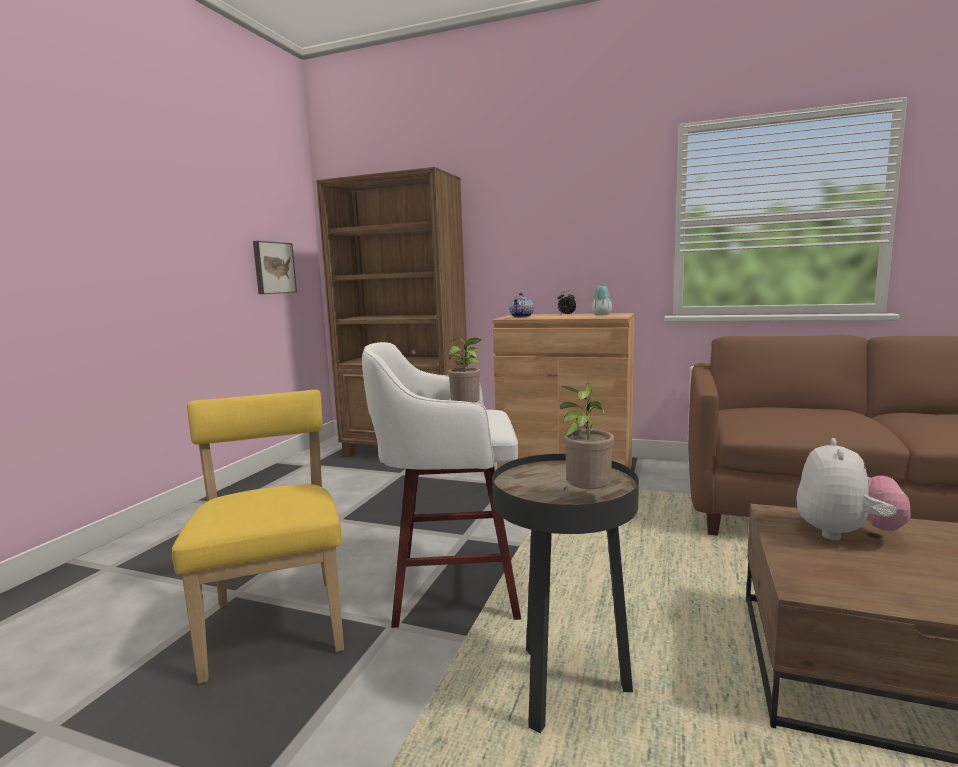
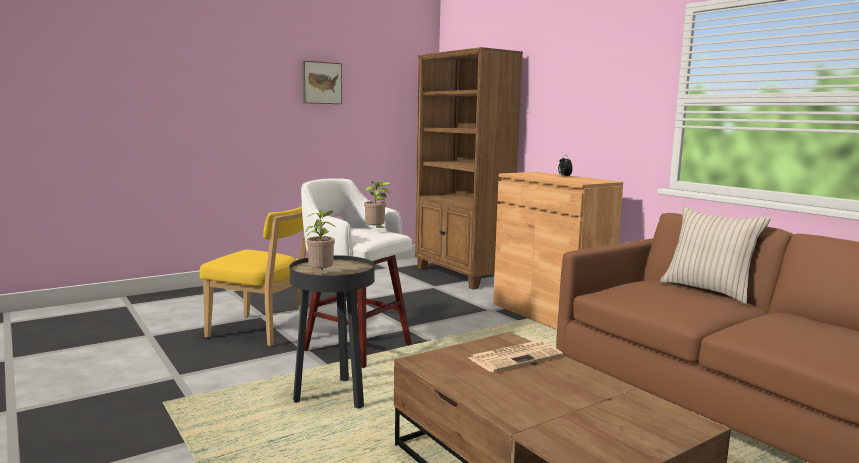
camera: 35 degrees right, 0 degrees up
(273, 268) = (389, 119): picture -> picture (321, 83)
(276, 622) = (261, 331): yellow chair -> yellow chair turned 90 degrees clockwise
(522, 317) = (526, 174): teapot -> none
(601, 315) = (586, 180): vase -> none
(805, 406) = (708, 290): none -> beige pillow
(845, 534) = (515, 357): plush toy -> newspaper

